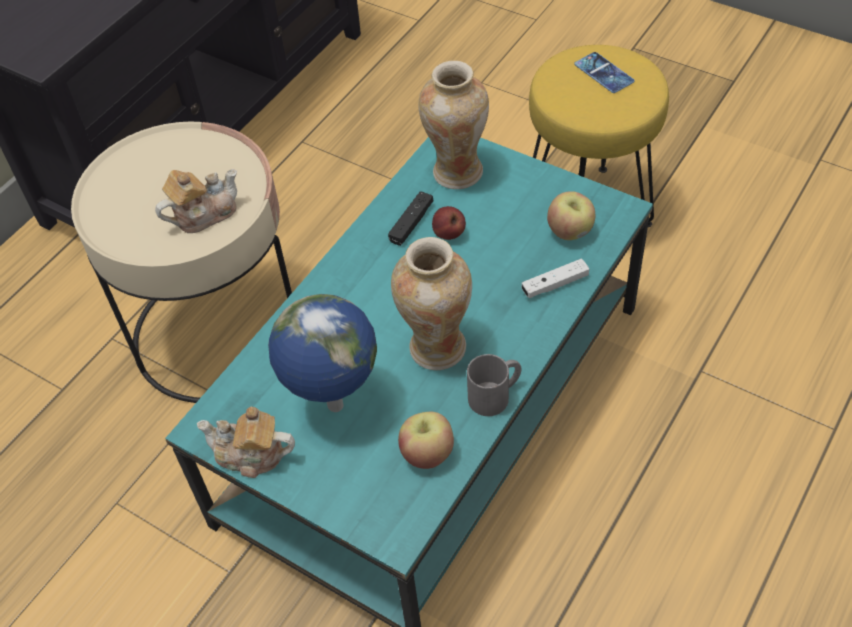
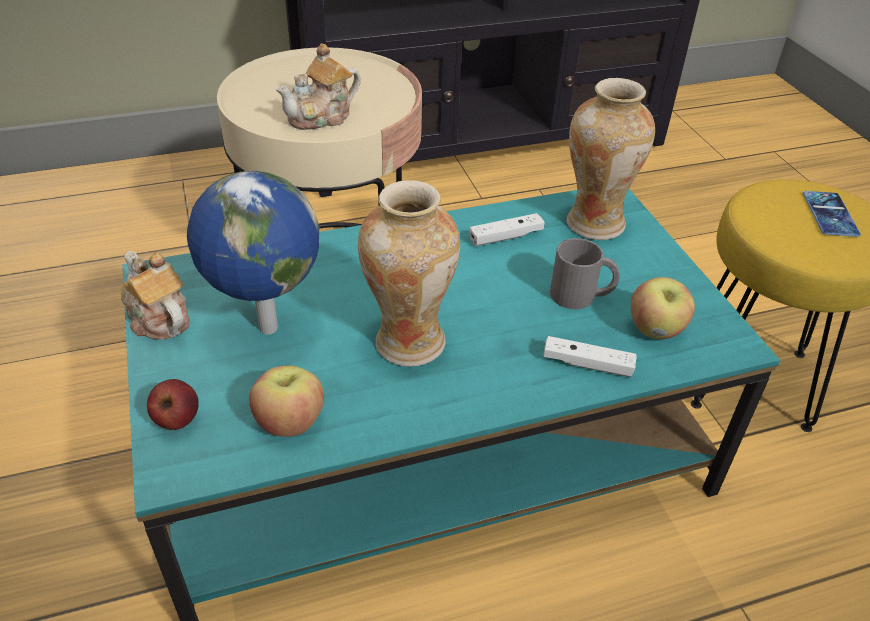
camera: 35 degrees right, 10 degrees down
(203, 214) = (322, 117): teapot -> teapot turned 135 degrees clockwise
(411, 223) = (506, 237): black game controller -> white game controller
(448, 234) = (530, 263): apple -> apple (177, 420)
(495, 394) = (414, 418): grey mug -> grey mug (582, 295)

